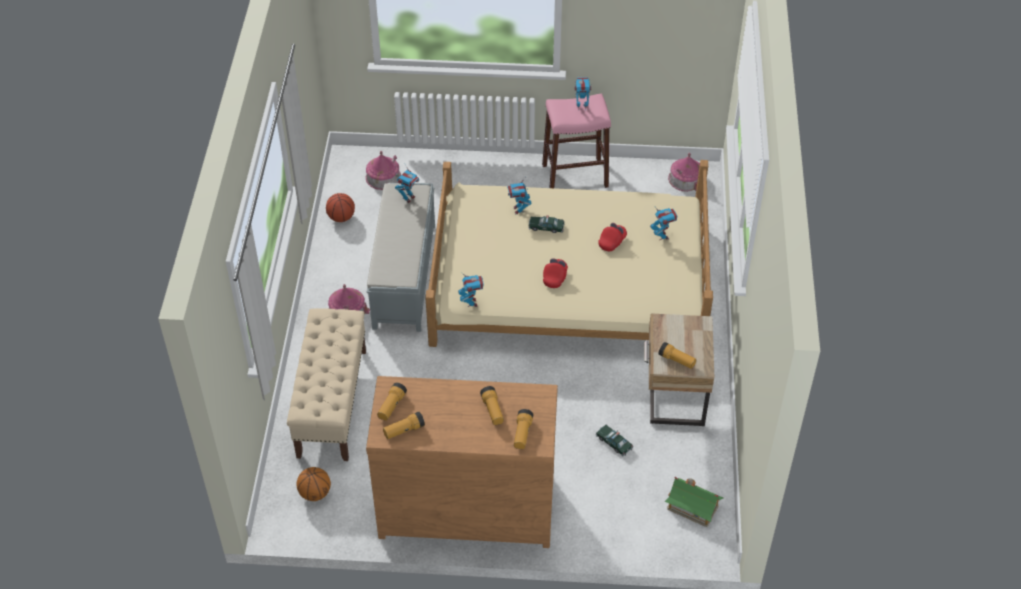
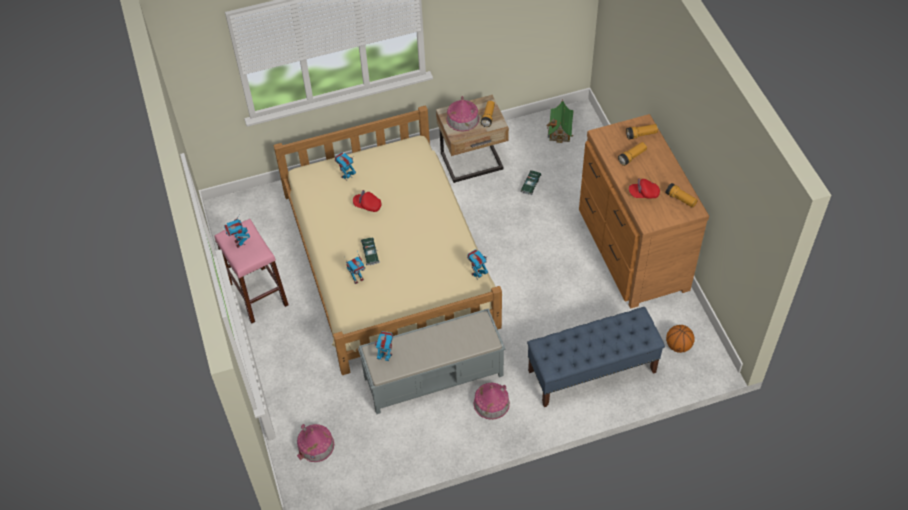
camera: 110 degrees left, 5 degrees up
(332, 402) = (591, 371): beige bench -> blue bench
(341, 217) = (384, 457): basketball -> none
(391, 406) = (665, 214): flashlight -> none
(555, 277) = (424, 229): red cap -> red cap (643, 194)
(686, 179) = (233, 217): toy house -> toy house (462, 119)

